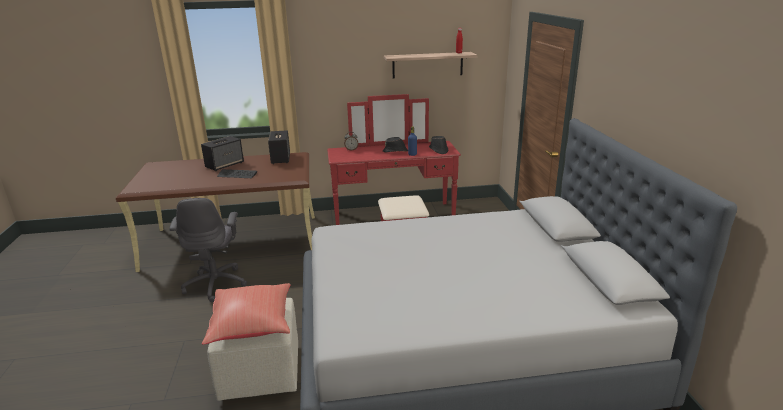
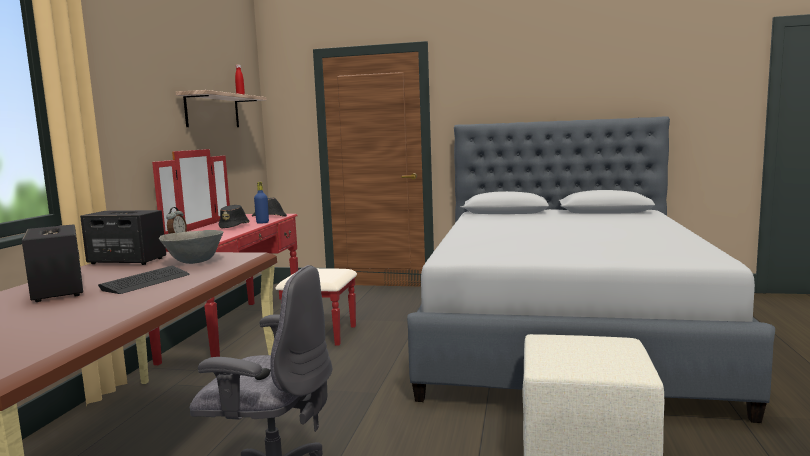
camera: 70 degrees left, 15 degrees down
(252, 325) = (603, 350): red pillow -> none
(277, 172) = (194, 262): none -> grey bowl

